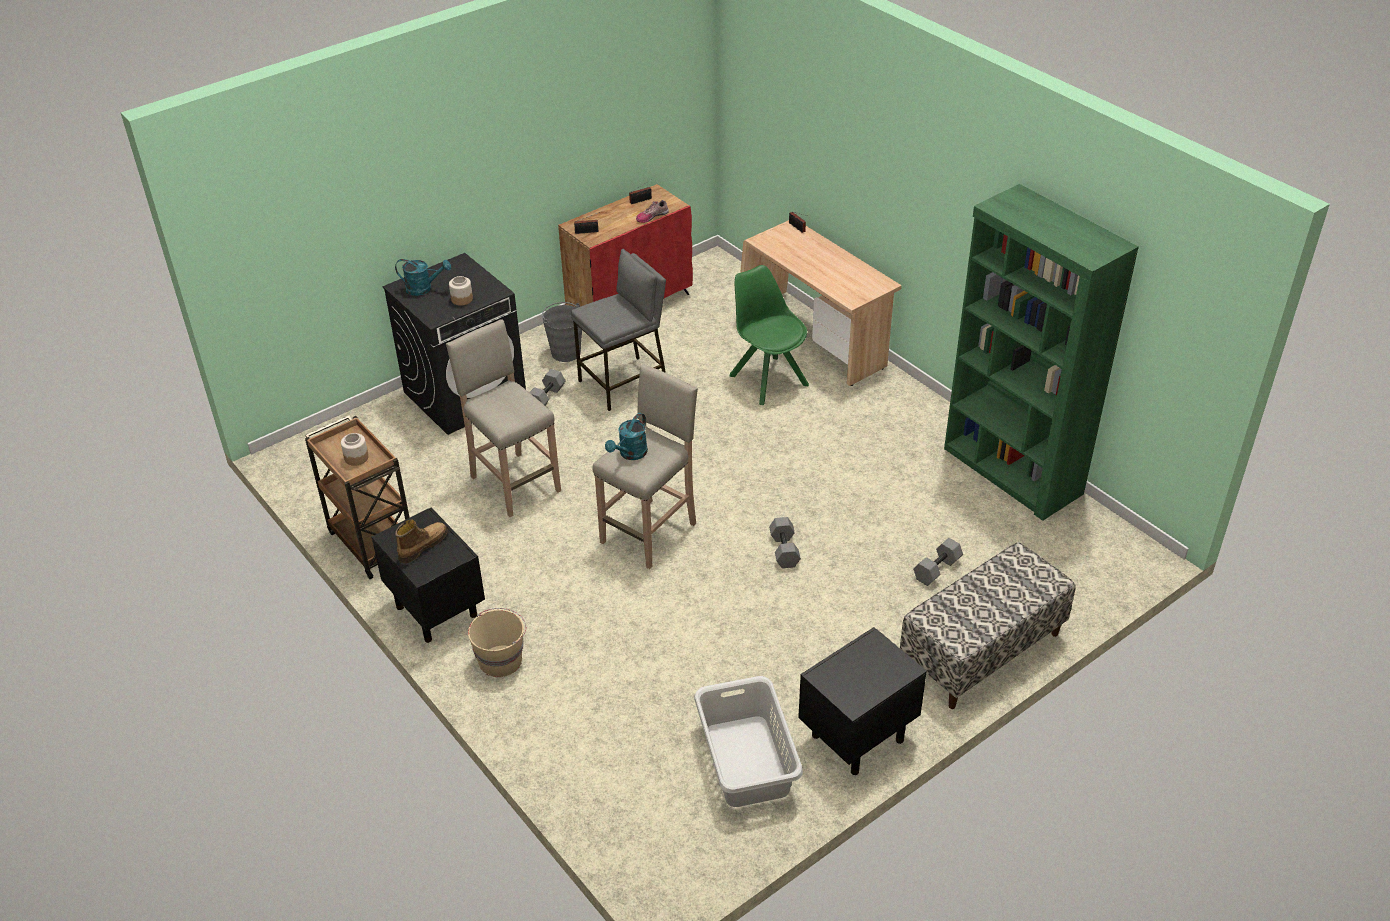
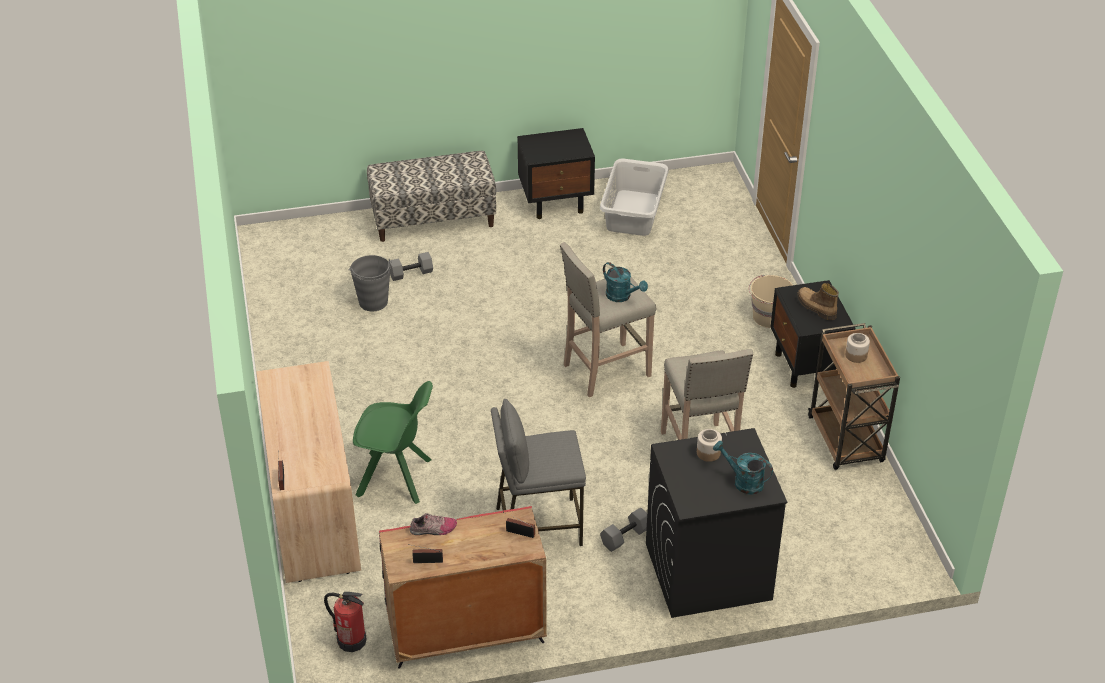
camera: 155 degrees left, 0 degrees up
(422, 546) = (815, 307): boot -> boot turned 75 degrees clockwise
(566, 353) = (576, 588): grey bucket -> grey bucket (373, 302)
(630, 454) = (622, 296): turquoise watering can -> turquoise watering can turned 75 degrees clockwise
(707, 278) = (351, 640): none -> fire extinguisher
(767, 379) = (396, 478): green chair -> green chair turned 75 degrees counterclockwise
(785, 550) = (509, 322): grey dumbbell -> none
(1012, 472) = (279, 319): green bookcase -> none

